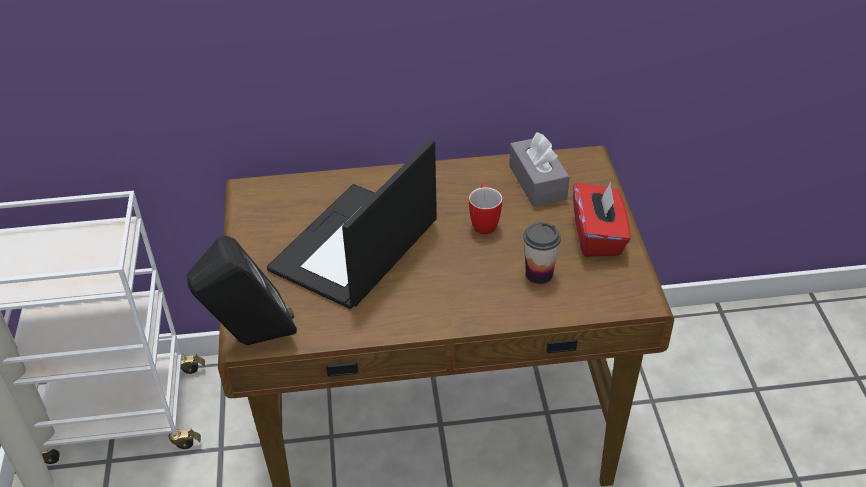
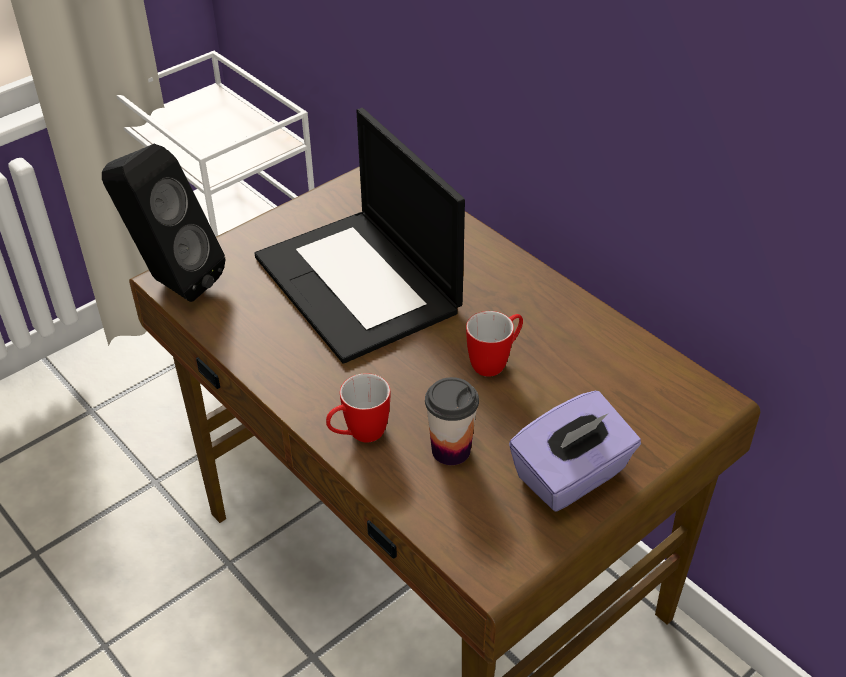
camera: 55 degrees right, 0 degrees up
(355, 248) = (360, 284): laptop -> laptop turned 120 degrees counterclockwise
(492, 308) = (358, 435): none -> mug
(537, 182) = (614, 375): grey tissue box -> none
(598, 236) = (572, 476): red tissue box -> purple tissue box

